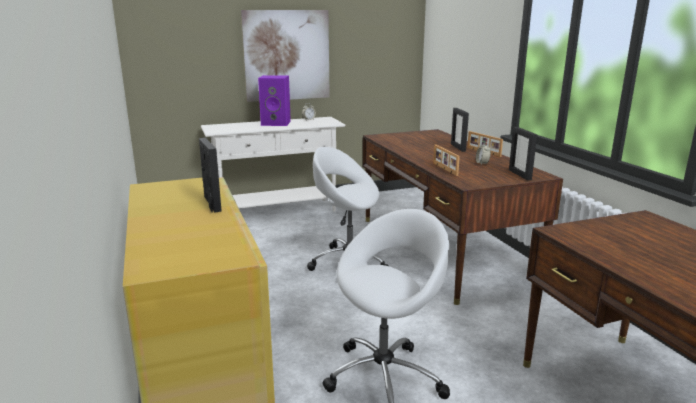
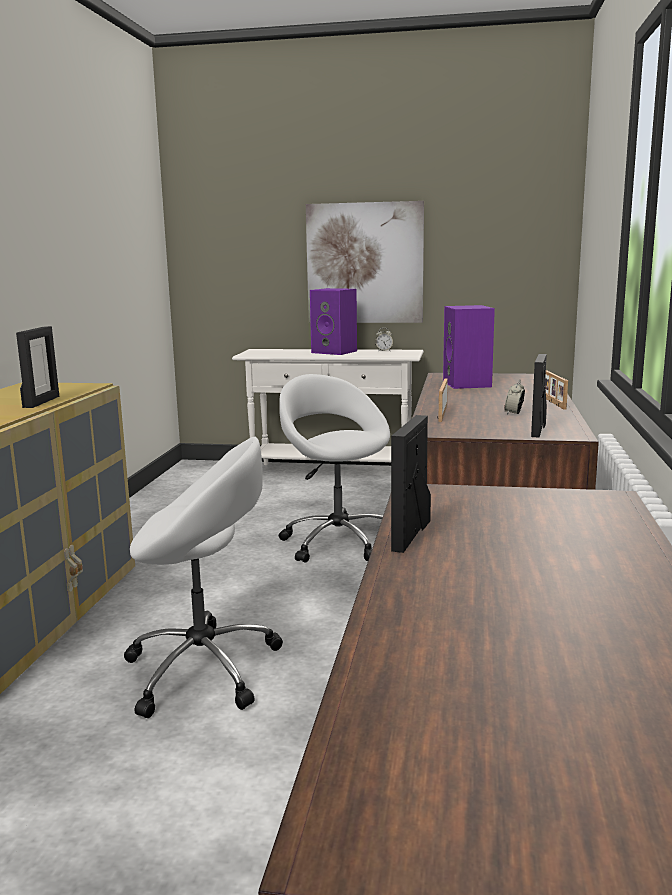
camera: 30 degrees right, 5 degrees down
(408, 143) = (468, 384): none -> purple speaker
(458, 147) = (528, 394): picture frame -> picture frame (411, 535)

